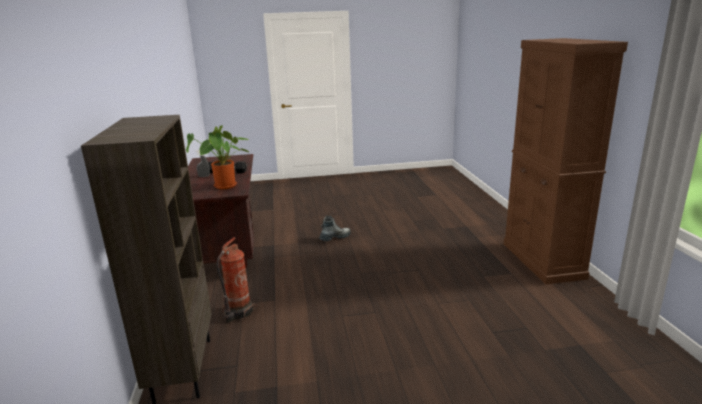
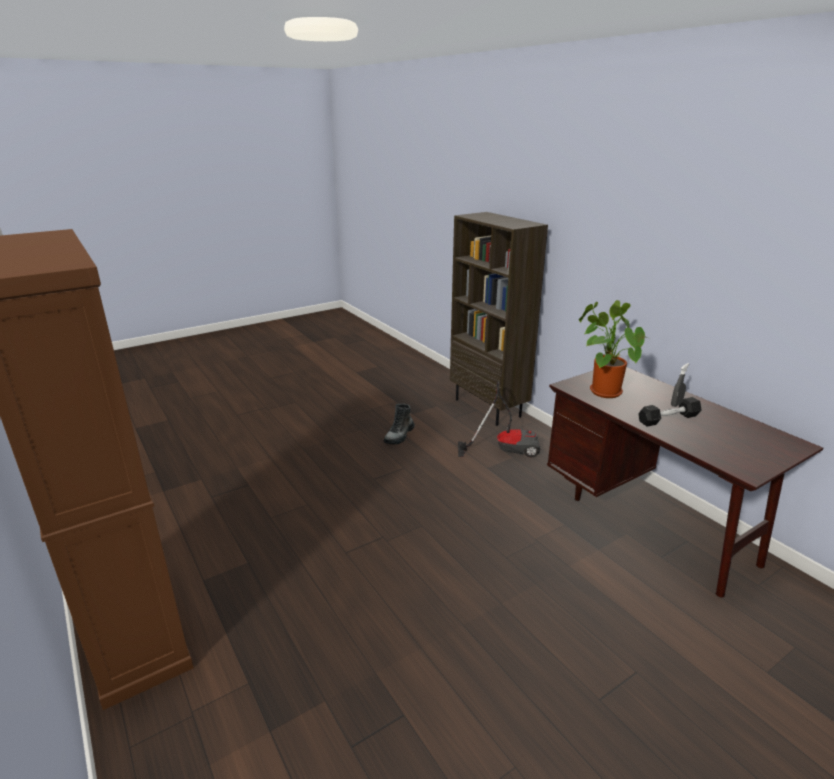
camera: 155 degrees right, 5 degrees up
(238, 313) = (505, 448): fire extinguisher -> vacuum cleaner
(335, 238) = (522, 596): boot -> boot (399, 436)

